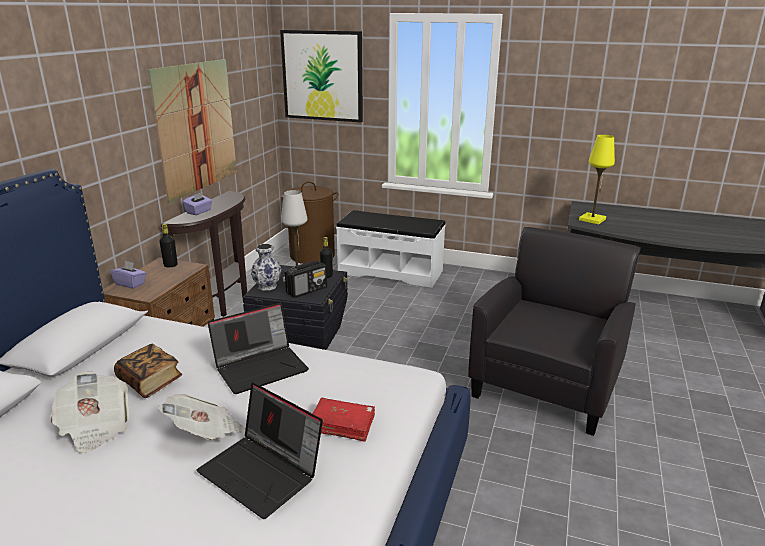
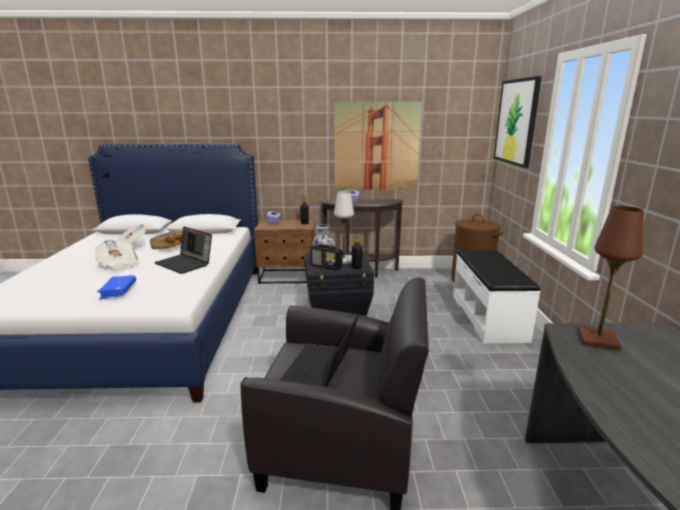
camera: 70 degrees right, 5 degrees down
(263, 472) = (76, 280): laptop -> laptop (321, 369)
(343, 425) = (118, 291): red book -> blue book
(592, 219) = (598, 339): yellow table lamp -> brown table lamp

